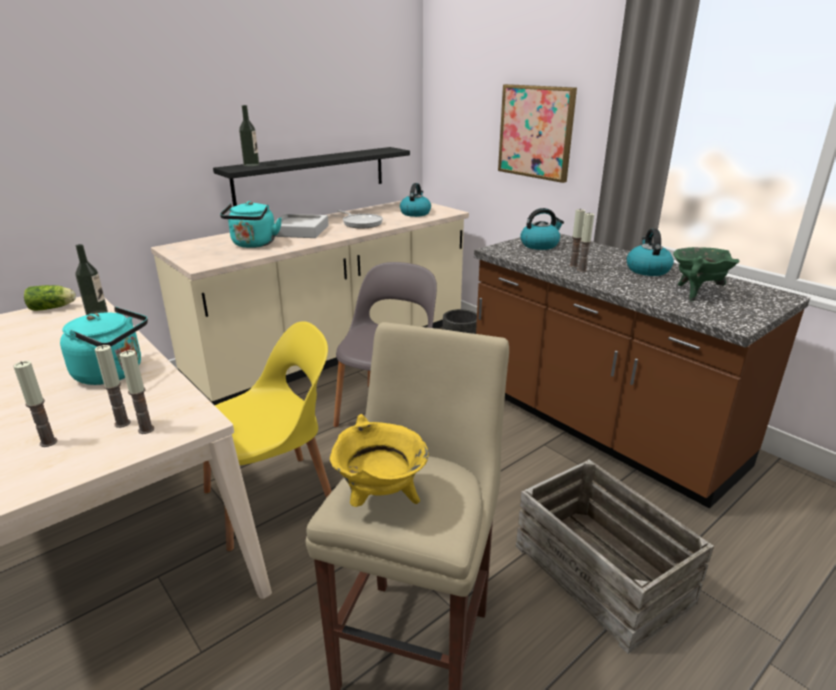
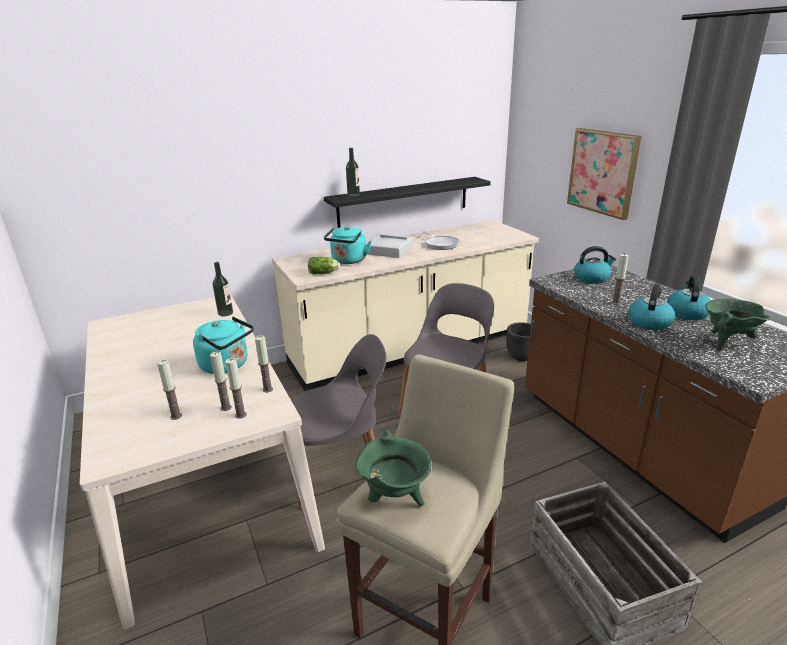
camera: 15 degrees right, 0 degrees up
(53, 308) = (197, 305): lettuce -> lettuce (324, 273)
(274, 499) = (340, 472): yellow chair -> grey chair
(381, 499) = (395, 497): yellow cooking pot -> green cooking pot
(415, 213) = (490, 236): kettle -> kettle (649, 322)
(582, 270) = (622, 308): candle -> candle (267, 389)

